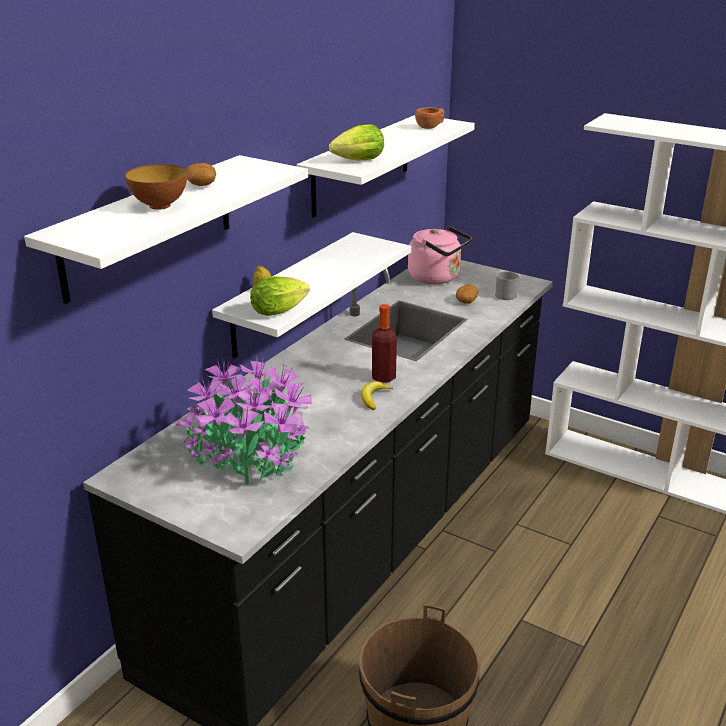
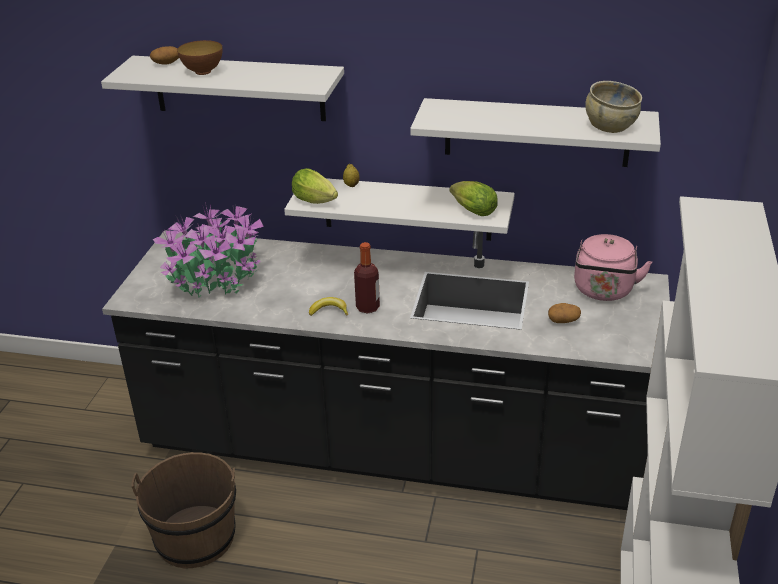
camera: 70 degrees right, 5 degrees up
(202, 185) = (255, 72): potato -> potato (166, 63)
(356, 161) = (451, 117): lettuce -> lettuce (471, 211)
(430, 127) = (610, 126): brown cup -> beige bowl
(506, 294) = (604, 343): grey mug -> none

